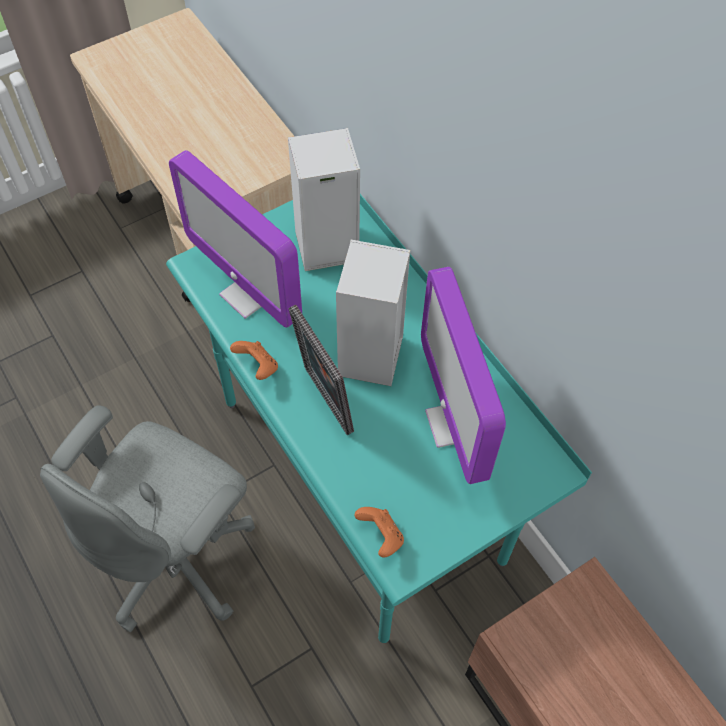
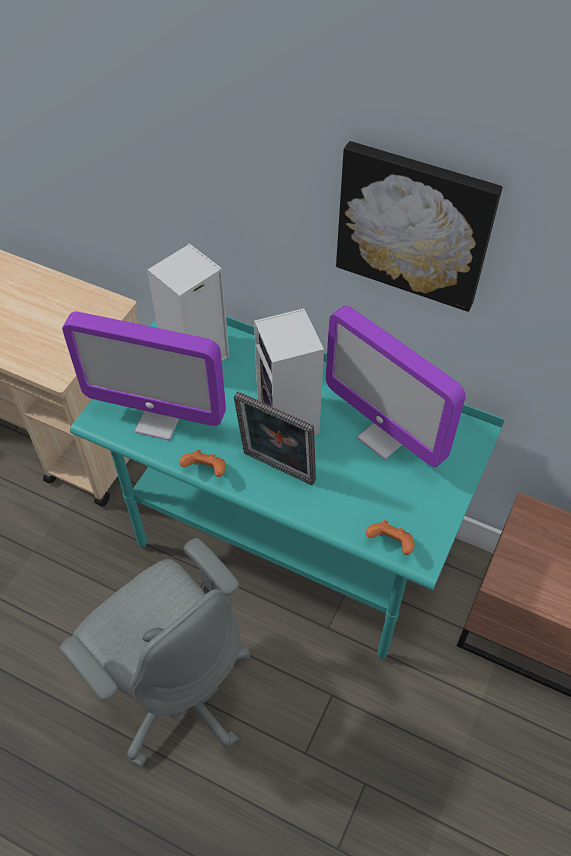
camera: 30 degrees left, 5 degrees down
(177, 555) = (176, 687): grey office chair -> grey office chair turned 45 degrees counterclockwise
(548, 215) = (414, 225): none -> picture

